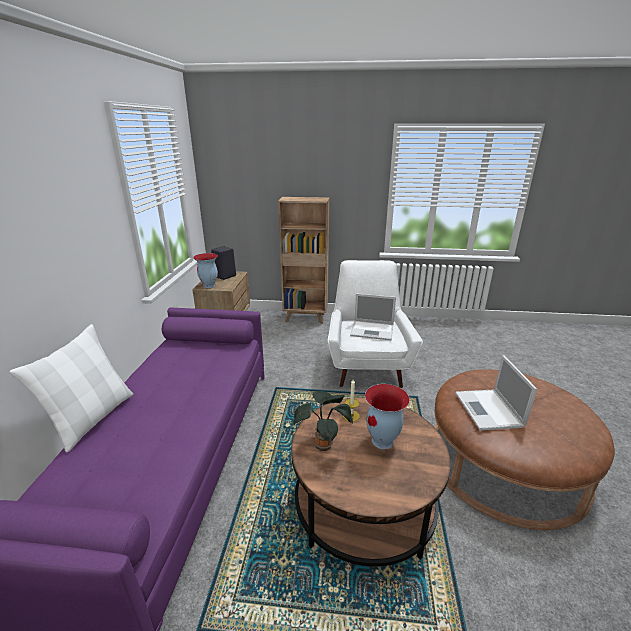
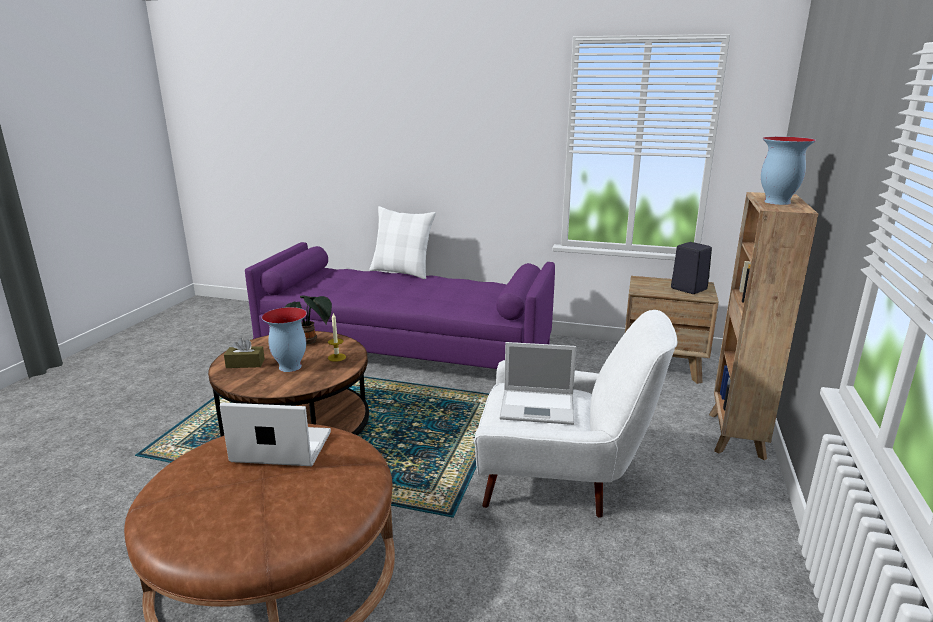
camera: 100 degrees right, 5 degrees down
(209, 286) = (645, 282): vase -> vase (776, 202)
(373, 330) = (539, 407): laptop -> laptop turned 105 degrees counterclockwise
(392, 479) = (245, 363): none -> brown tissue box

